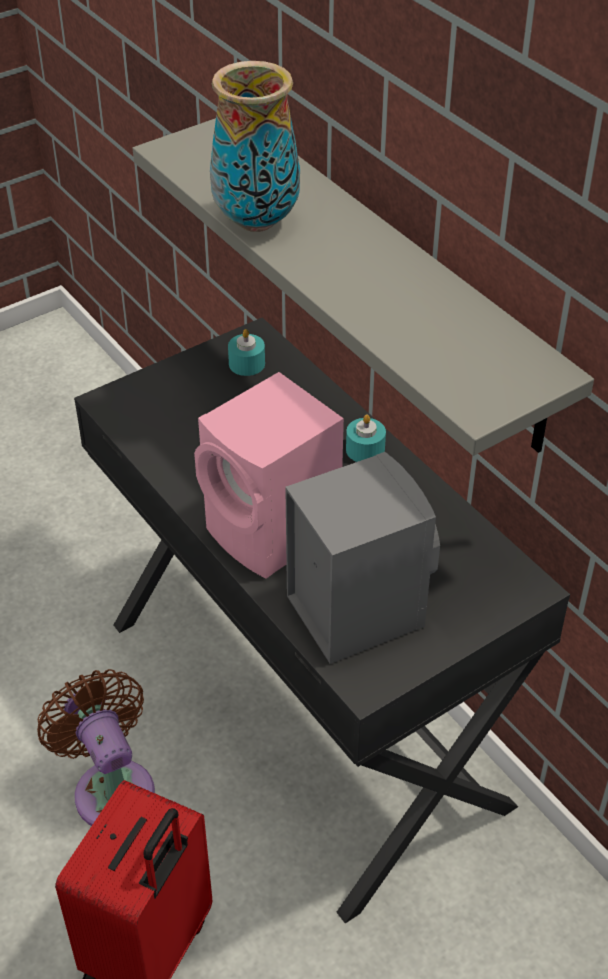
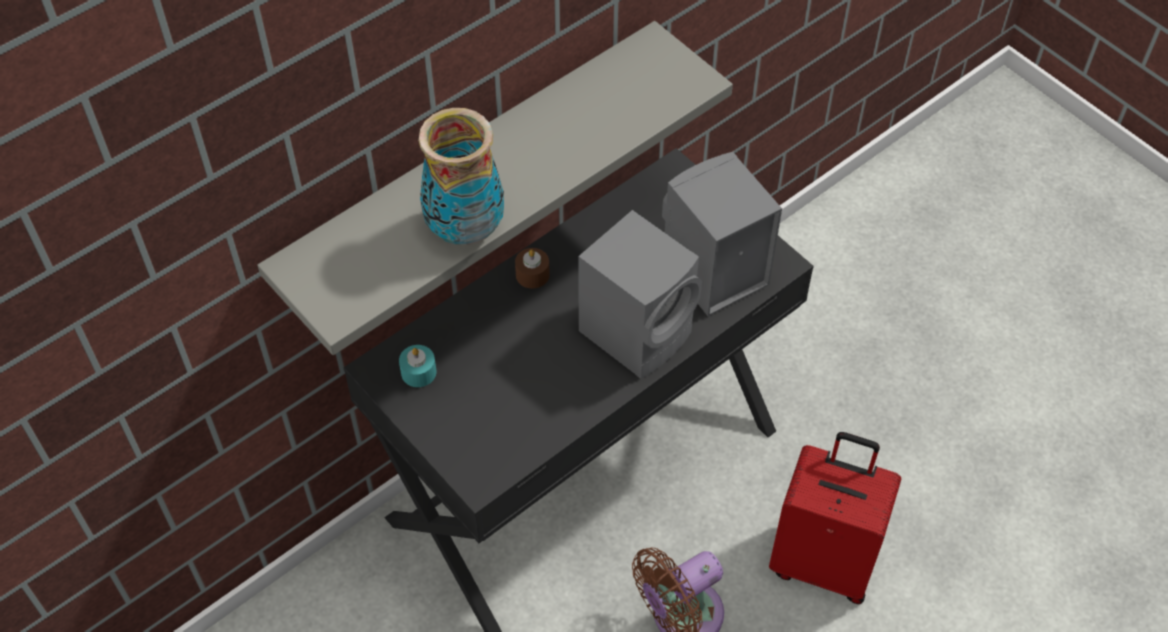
camera: 95 degrees left, 10 degrees up
(275, 532) = (638, 331): pink speaker -> grey speaker
(365, 450) = (532, 274): turquoise candle -> brown candle

